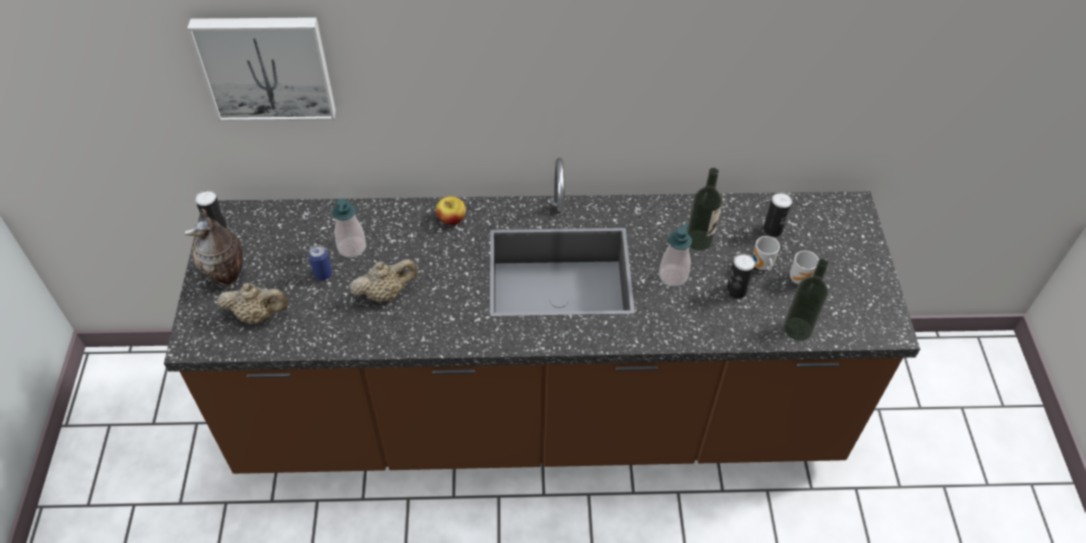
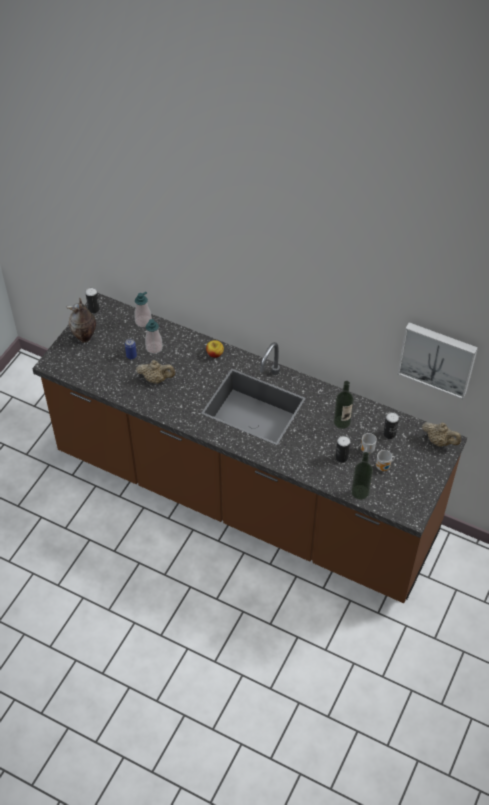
camera: 30 degrees right, 0 degrees up
(258, 314) = (88, 363): beige teapot -> beige teapot (439, 441)
(266, 66) = (138, 236): picture -> picture (437, 358)
(673, 275) = (312, 434): soap dispenser -> soap dispenser (143, 321)

